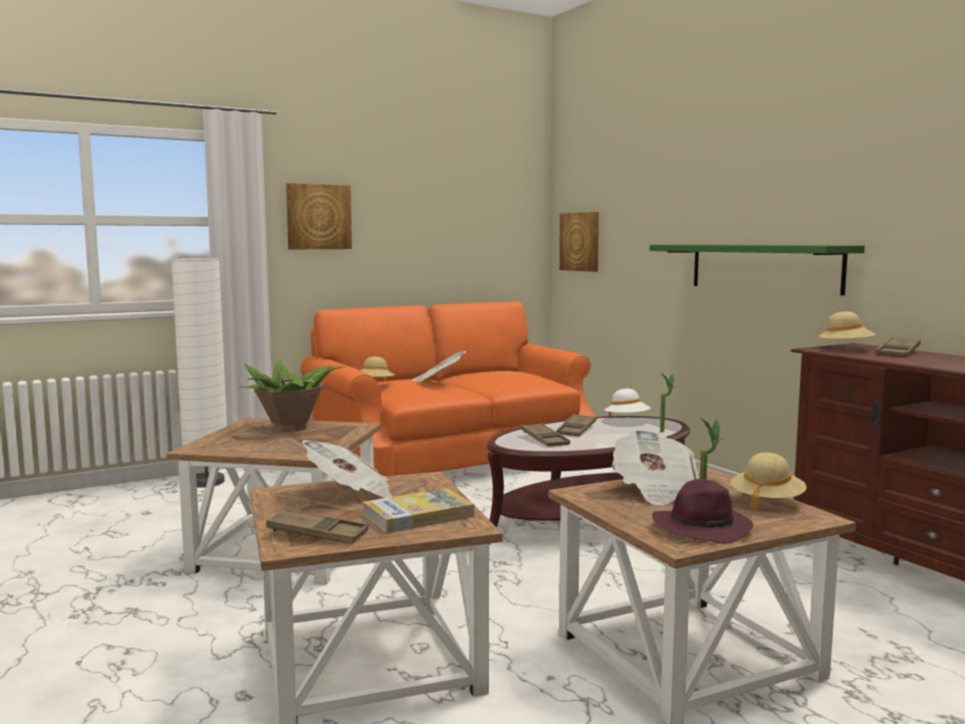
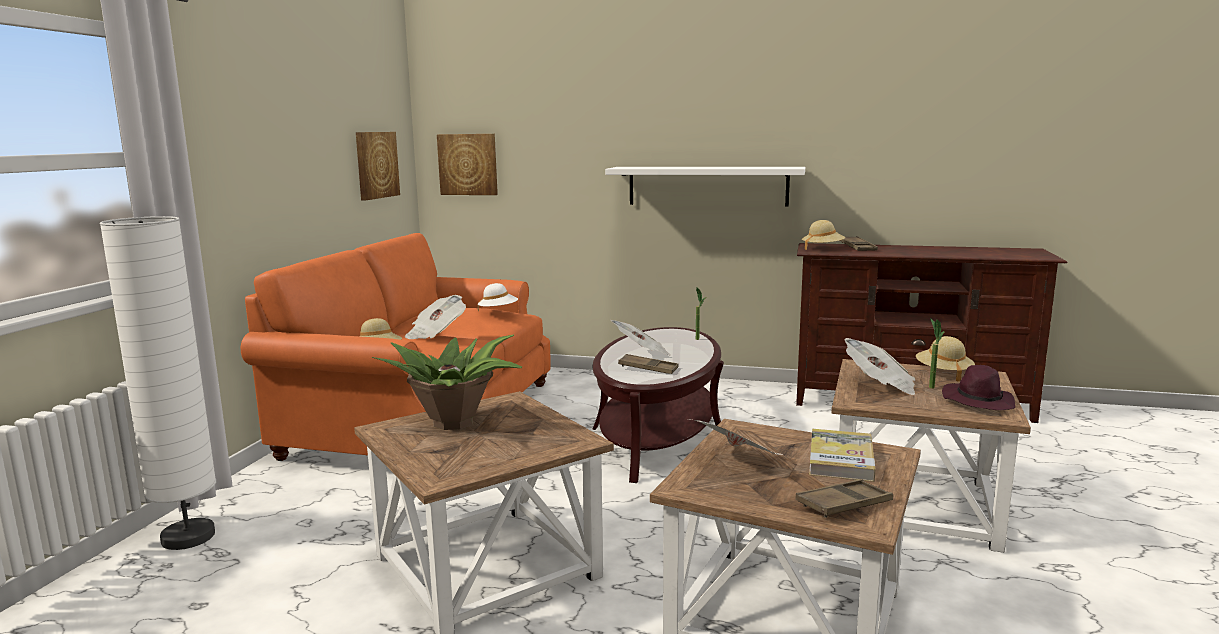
camera: 45 degrees left, 5 degrees up
(318, 217) = (230, 147): picture -> picture (376, 165)
(576, 430) = (642, 353): brown tray -> newspaper
(627, 420) = (649, 335): white hat -> white hat (498, 311)
(763, 267) = (707, 186): green shelf -> white shelf

